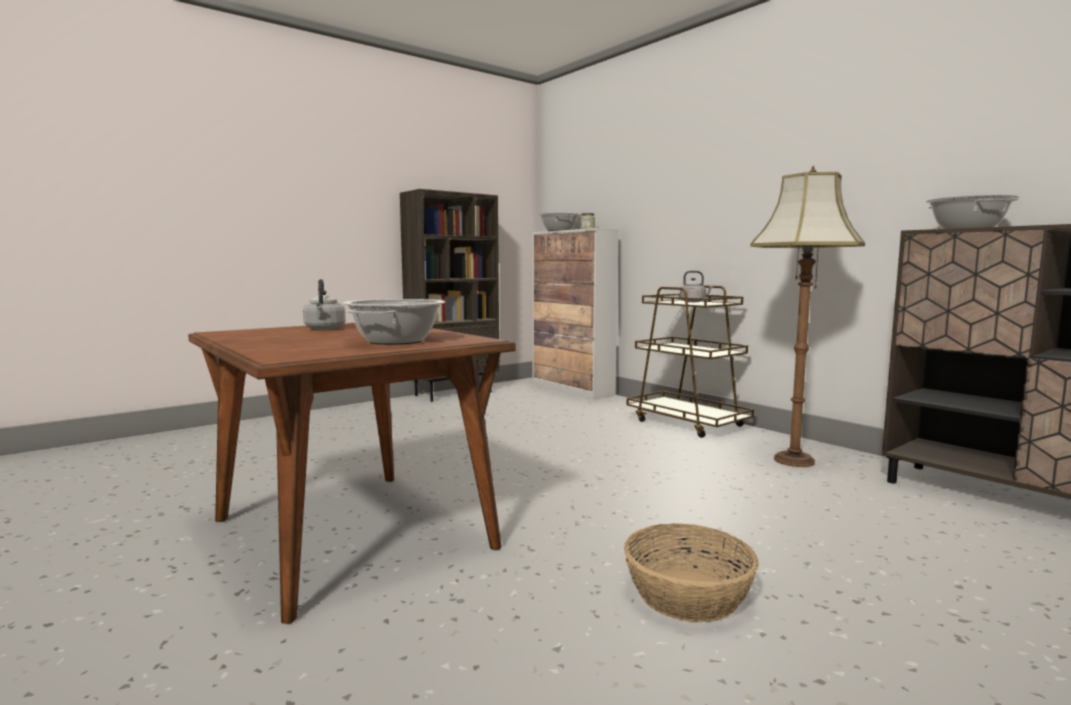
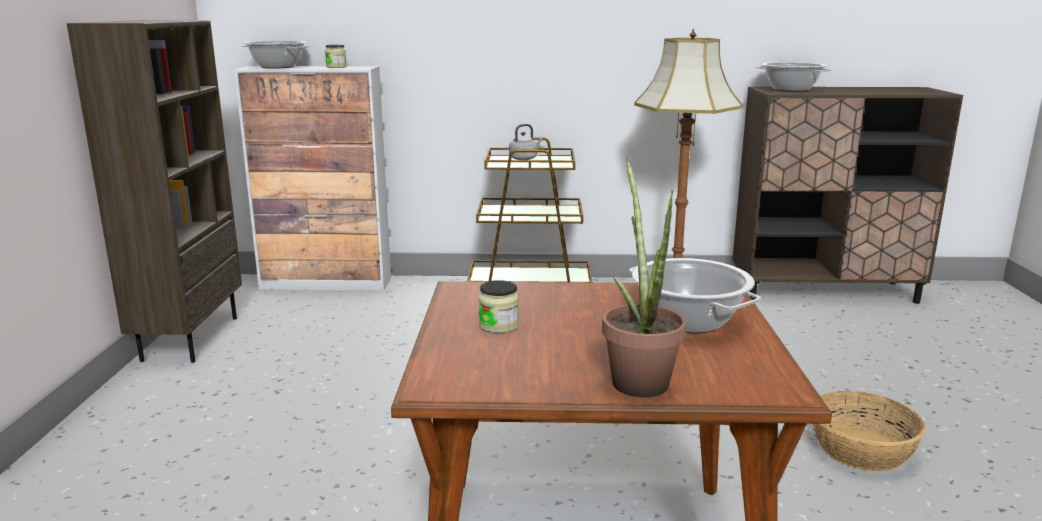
camera: 50 degrees left, 10 degrees up
(268, 344) = (637, 378): none -> potted plant
(324, 329) = (498, 326): grey kettle -> jar

